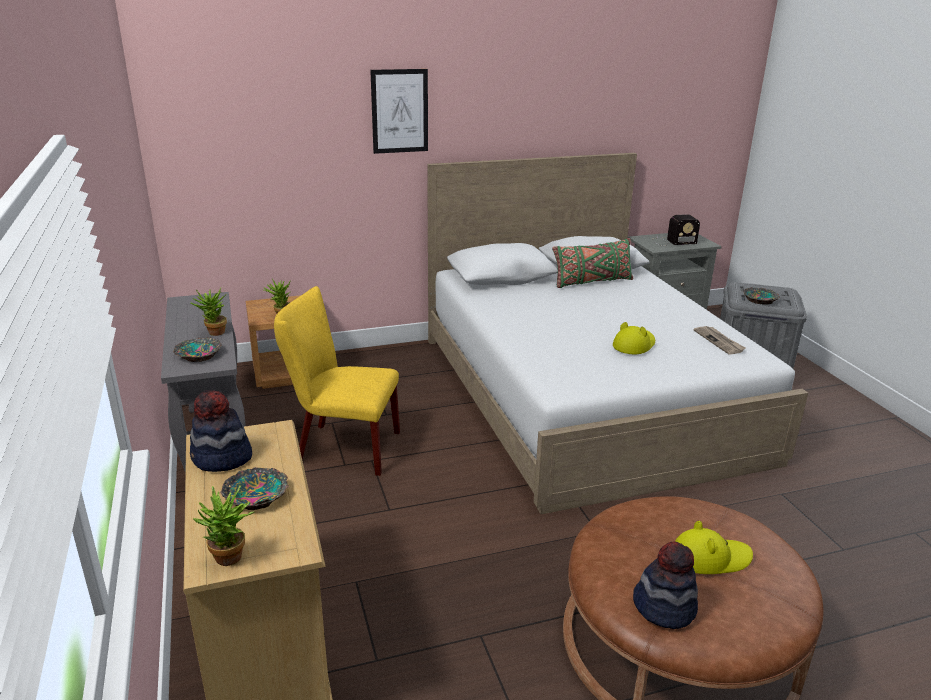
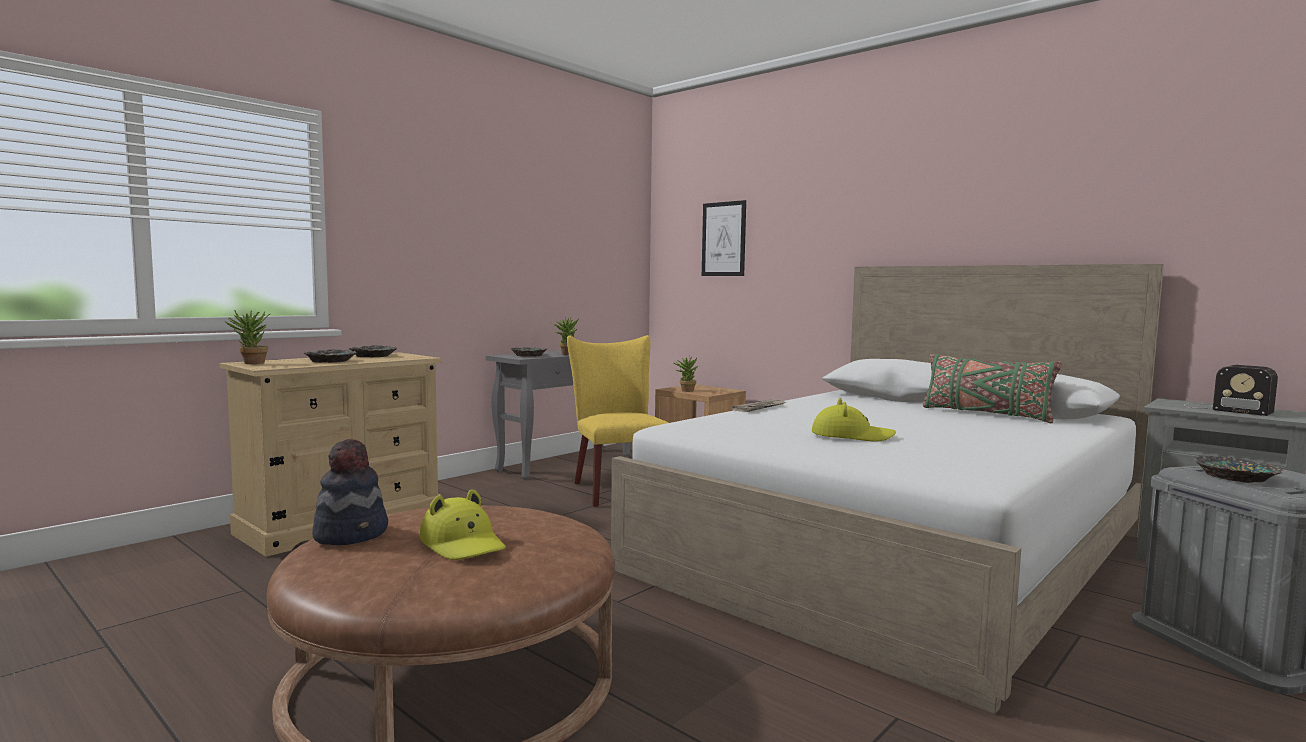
camera: 60 degrees right, 20 degrees down
(221, 458) = (373, 356): hat -> bowl
(400, 111) = (837, 212): picture -> picture (723, 239)
(719, 341) = (973, 461): newspaper -> newspaper (760, 407)

